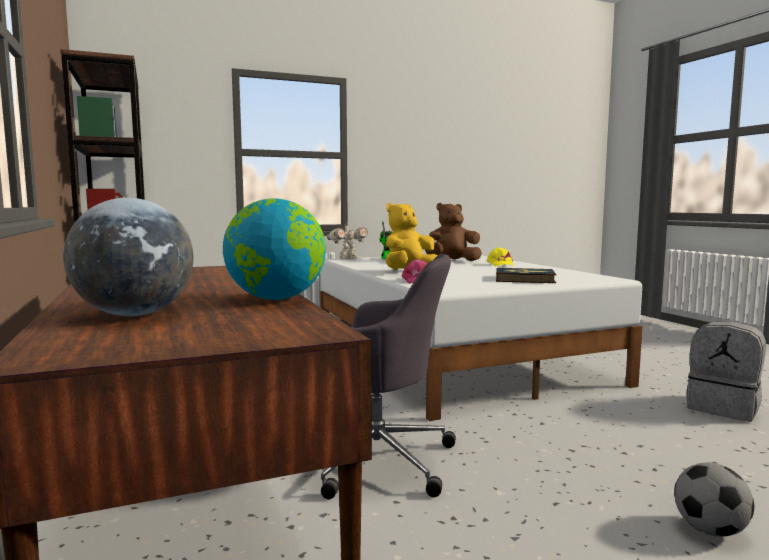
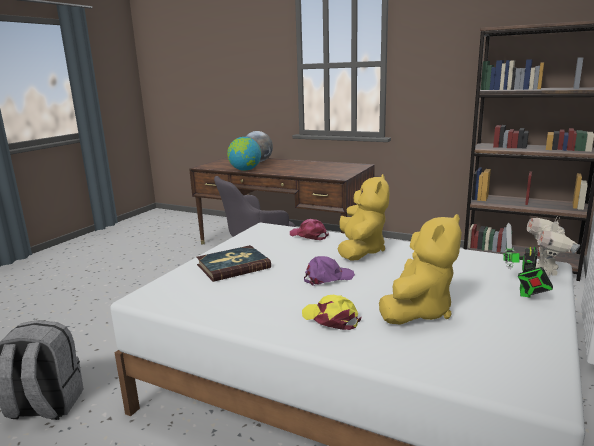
camera: 140 degrees right, 10 degrees up
(452, 261) = (418, 311): brown plush toy -> yellow plush toy
(467, 269) = (327, 278): none -> purple cap
(710, 530) = (105, 296): football -> none

